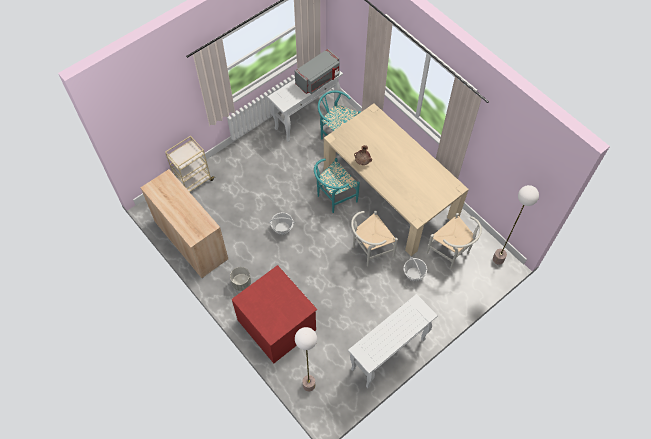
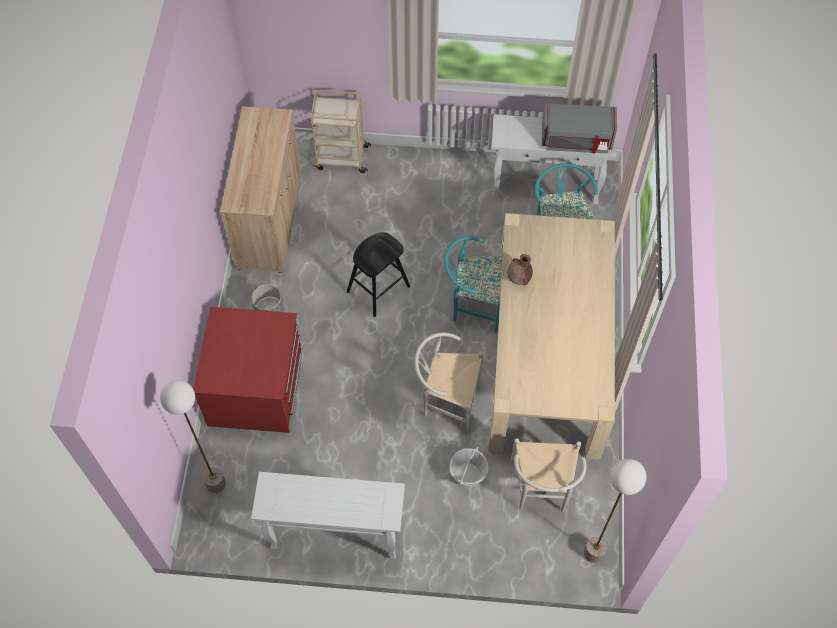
camera: 45 degrees right, 0 degrees up
(282, 228) = (378, 289): basket -> black stool

